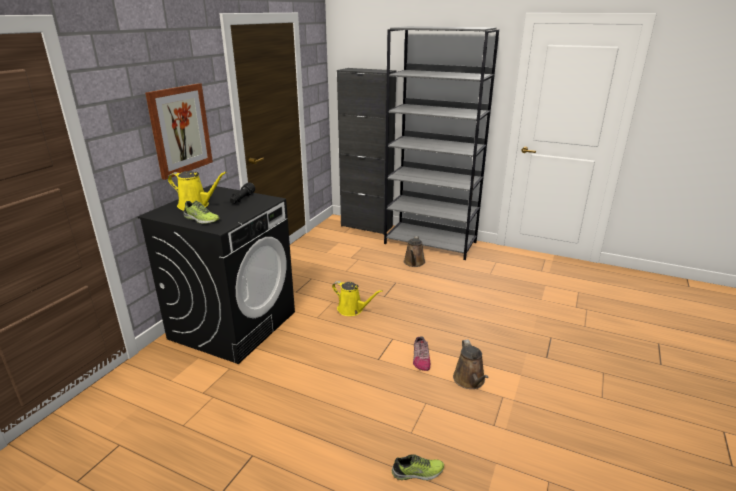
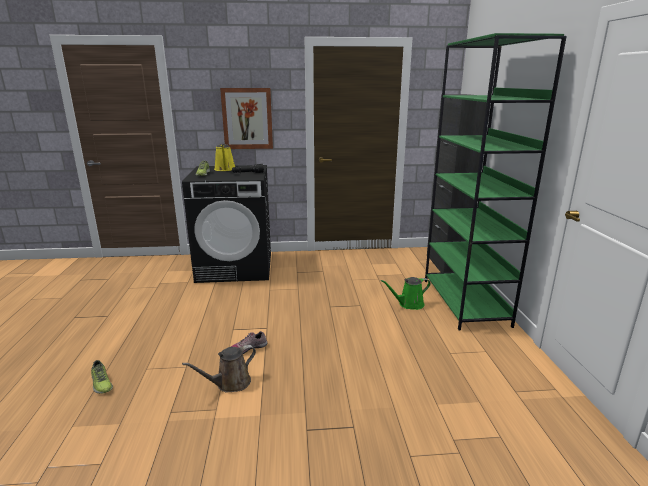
camera: 60 degrees right, 5 degrees down
(352, 309) = (294, 299): yellow watering can -> none
(414, 263) = (409, 304): brown watering can -> green watering can
(431, 243) = (465, 302): grey bookcase -> green bookcase

